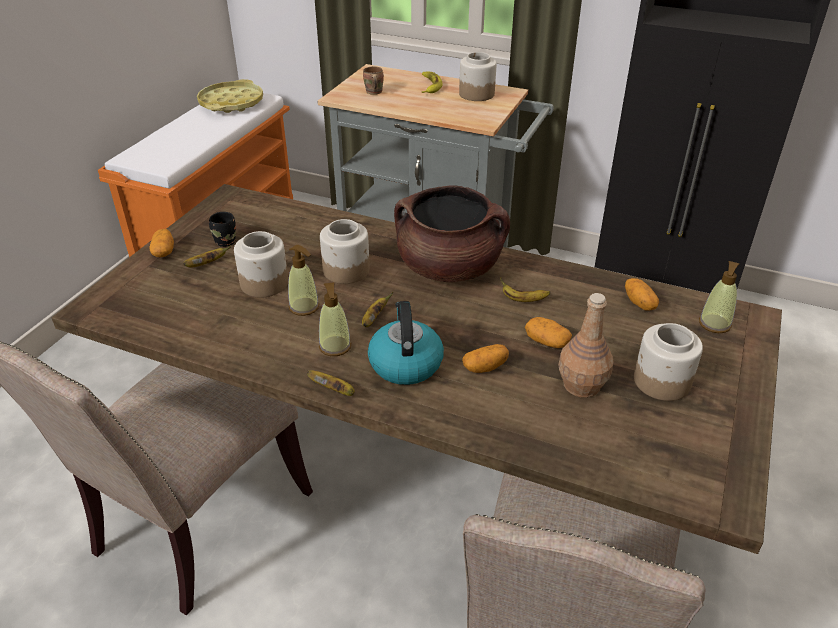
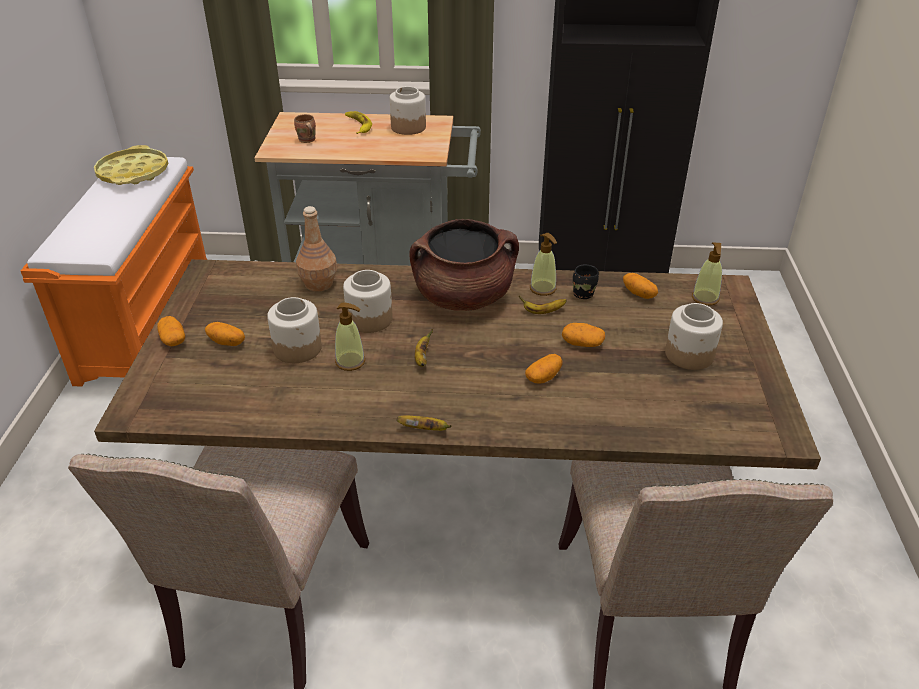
camera: 20 degrees left, 0 degrees up
(207, 264) = (227, 342): banana -> potato
(227, 241) = (233, 316): black mug -> black mug (583, 293)
(335, 346) = (401, 391): soap dispenser -> soap dispenser (543, 288)
(405, 363) = (473, 390): kettle -> none
(581, 385) = (629, 372): brown bottle -> brown bottle (318, 283)

